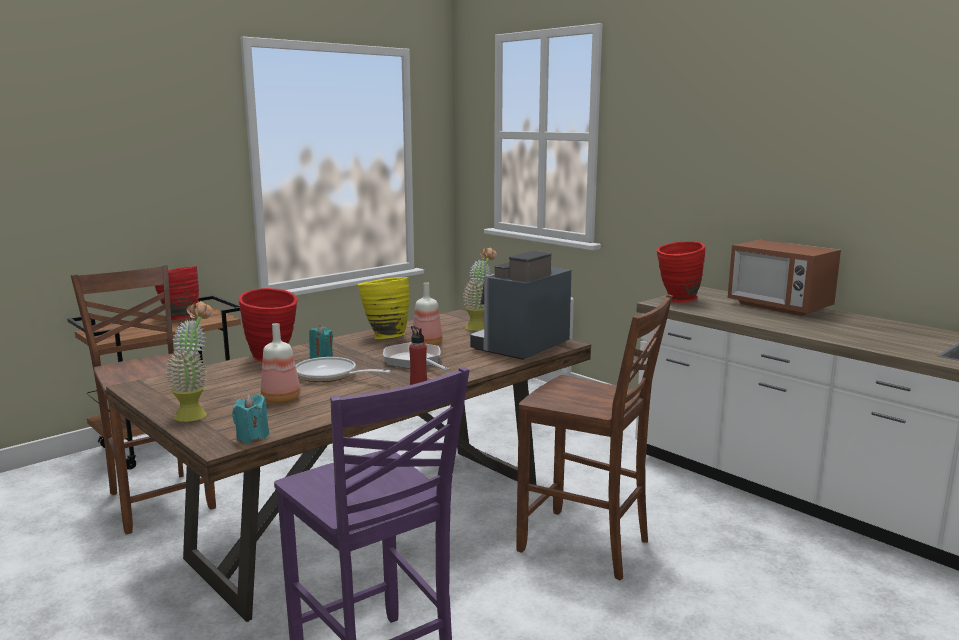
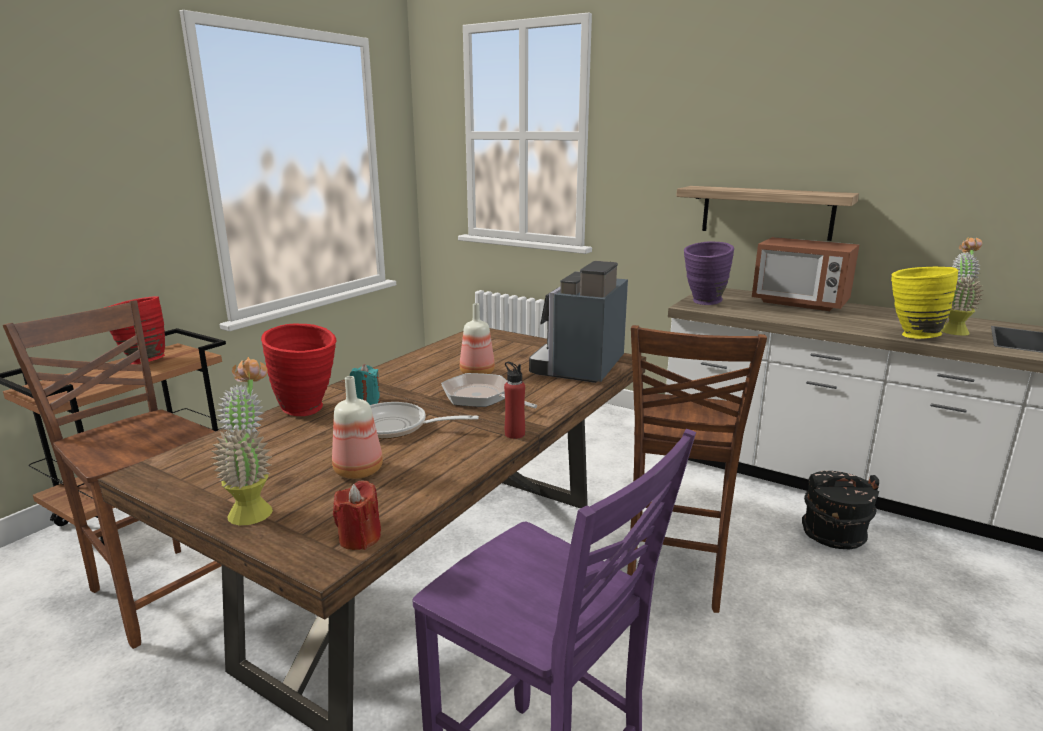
camera: 15 degrees left, 5 degrees up
(252, 437) = (359, 538): turquoise candle -> red candle
(384, 337) = (421, 367): yellow vase -> yellow vase (911, 335)
(479, 326) = (515, 345): potted plant -> potted plant (953, 330)
(586, 546) = (673, 570): brown chair -> brown chair turned 90 degrees clockwise
(677, 301) = (703, 303): red vase -> purple vase
(756, 214) = (766, 212): none -> shelf
(771, 540) = (833, 535): none -> black bucket

